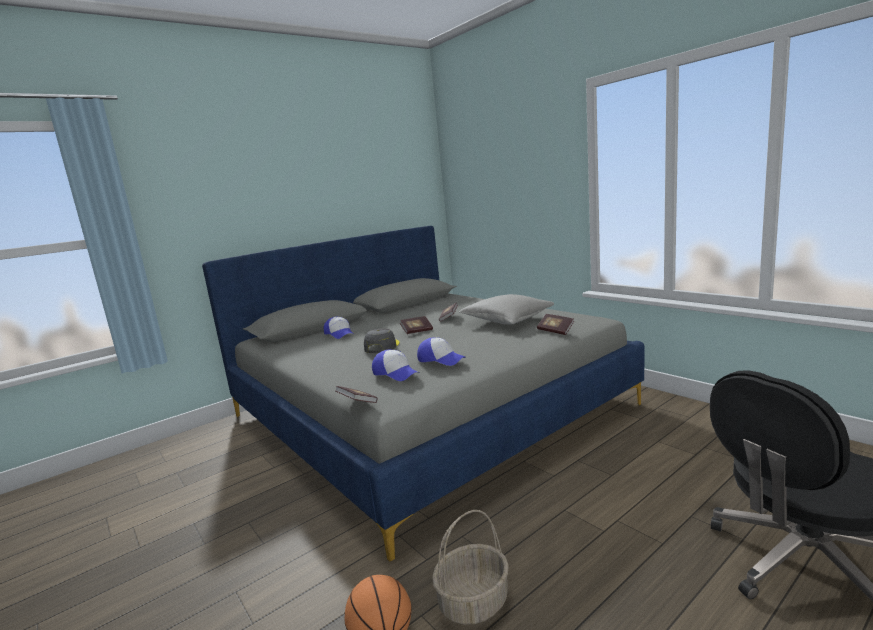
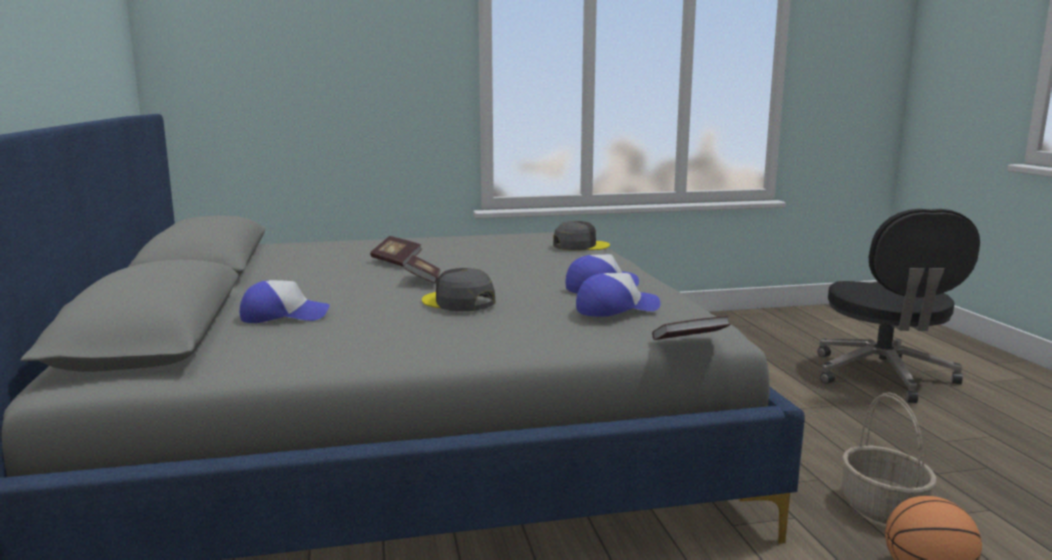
camera: 65 degrees left, 0 degrees up
(507, 320) = (486, 249): grey pillow -> none
(555, 331) = (580, 246): book -> grey cap

